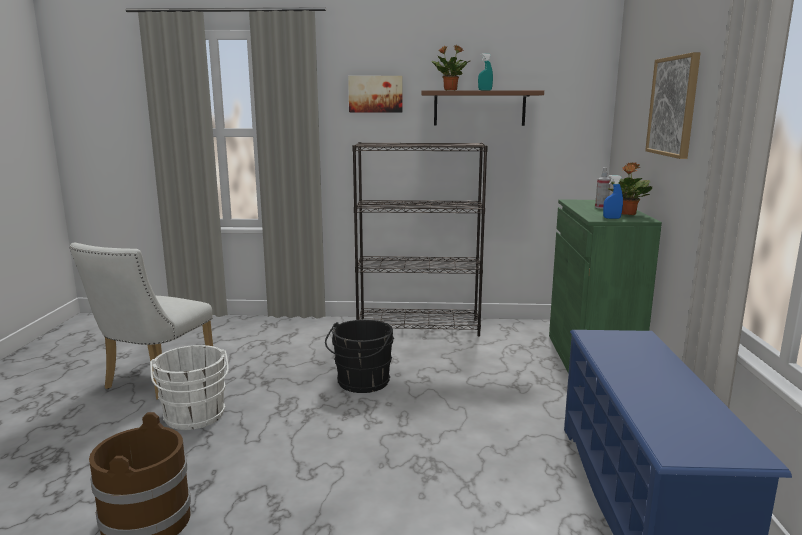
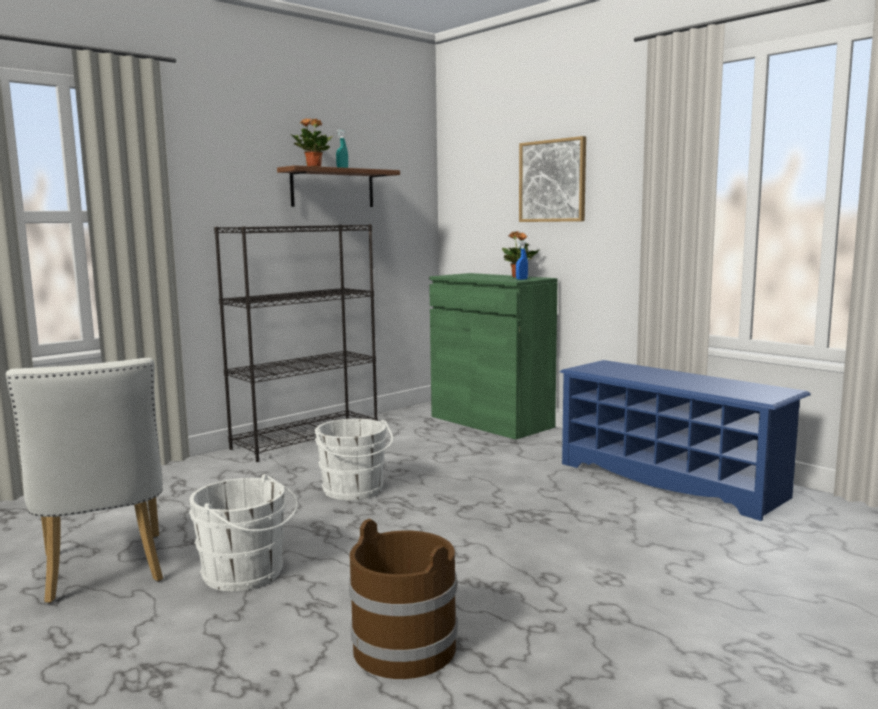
camera: 45 degrees left, 5 degrees down
(361, 383) = (354, 491): black bucket -> white bucket
(375, 94) = (228, 169): picture -> none
(601, 207) = (484, 276): spray bottle -> none

